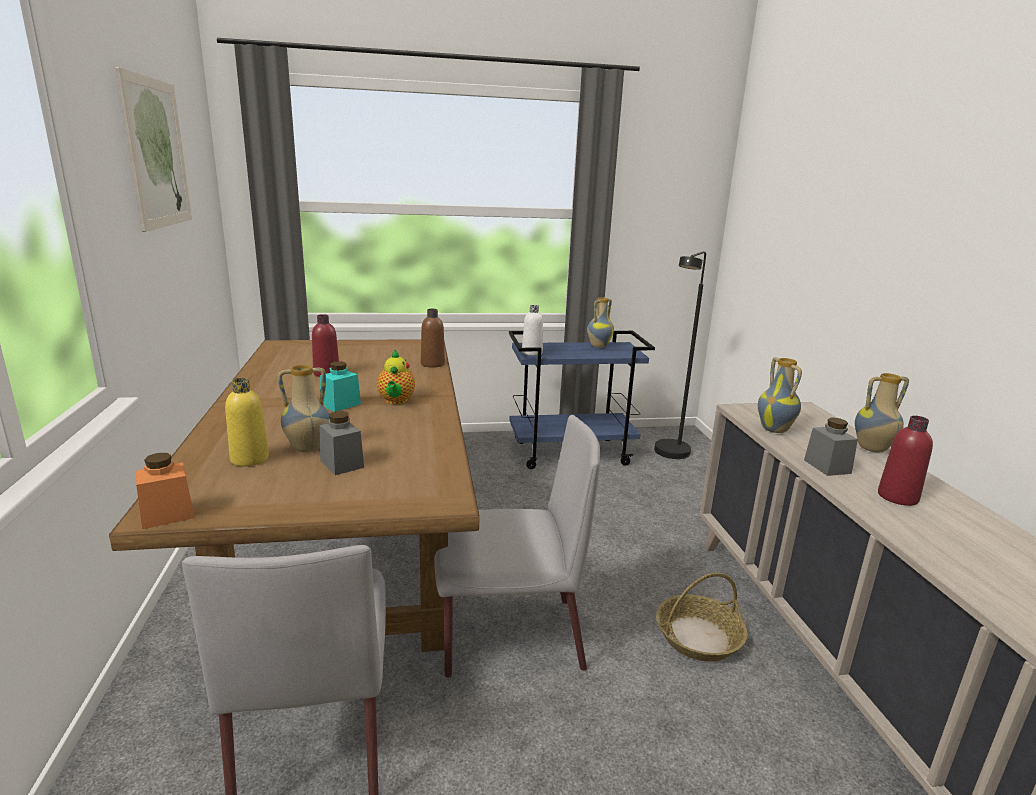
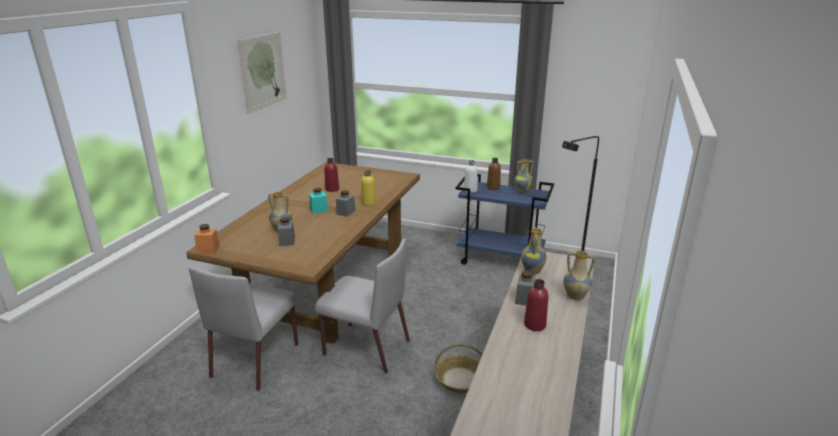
camera: 30 degrees right, 5 degrees up
(249, 459) = (255, 231): yellow bottle -> yellow bottle (368, 203)
(396, 401) = (346, 212): teapot -> grey jar
(432, 364) = (391, 191): brown bottle -> brown bottle (493, 188)

